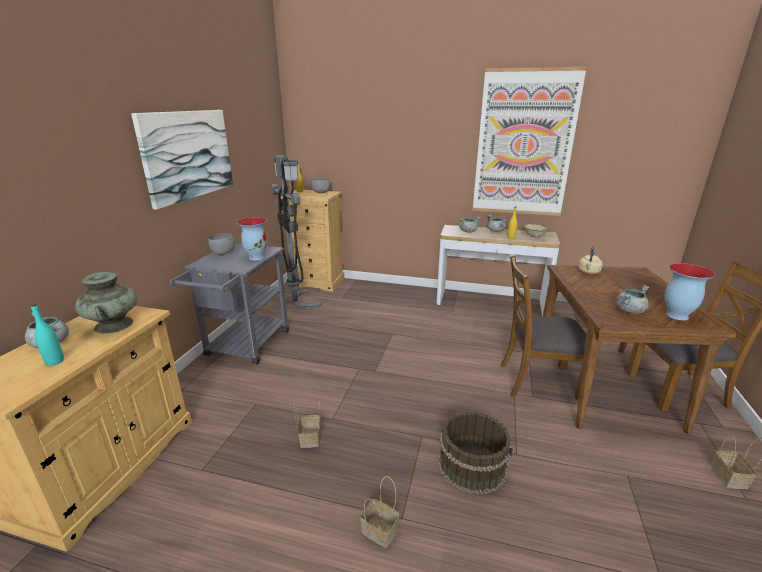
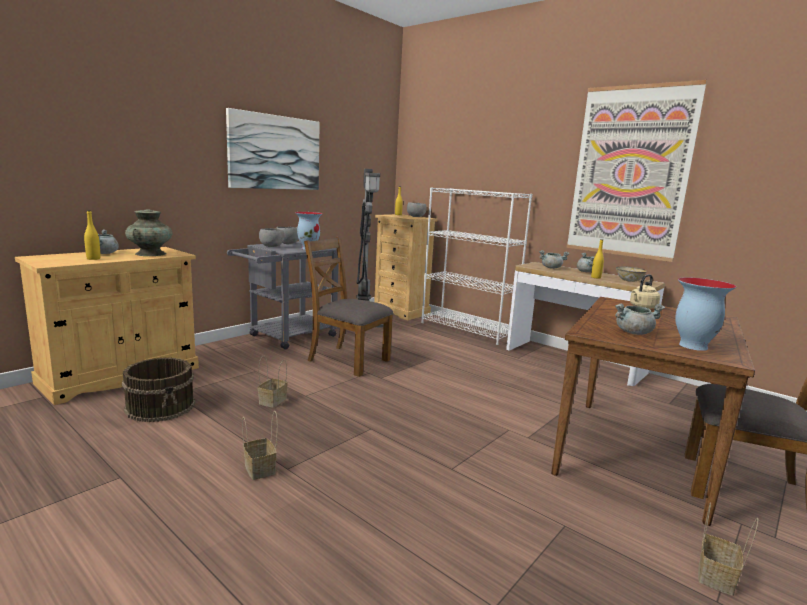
camera: 25 degrees right, 10 degrees down
(55, 361) = (93, 259): turquoise bottle -> yellow bottle
(217, 264) = (271, 246): none -> grey bowl
(389, 289) = (467, 330): none -> white bookcase
(472, 465) = (395, 461): brown bucket -> brown bucket (161, 406)
(538, 381) = (551, 429): brown chair -> brown chair (347, 360)

